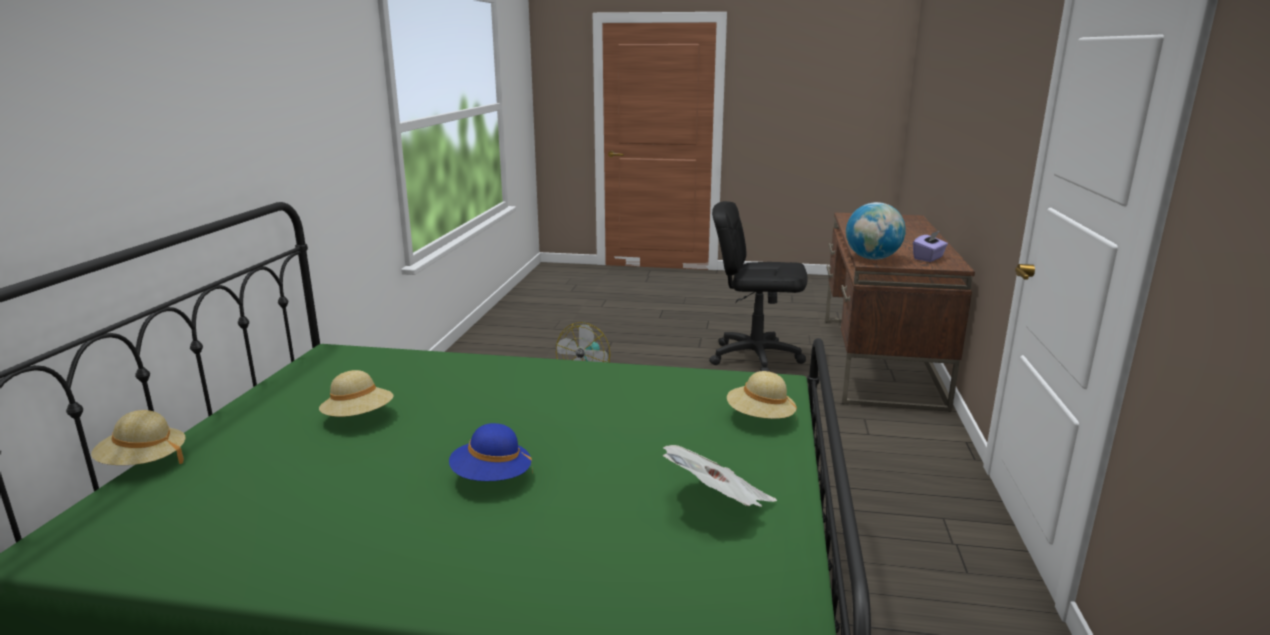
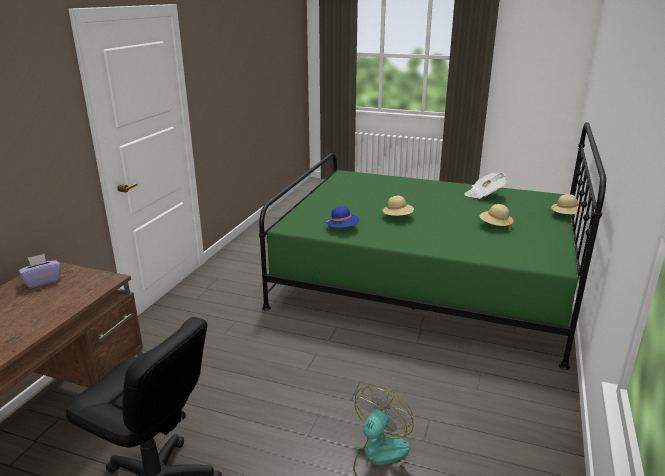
camera: 170 degrees left, 5 degrees up
(491, 478) = (423, 202): blue hat -> blue hat (342, 228)
(718, 503) = (345, 192): newspaper -> newspaper (484, 195)
(760, 418) = (310, 213): beige hat -> beige hat (397, 217)
(872, 258) = (94, 286): globe -> none

